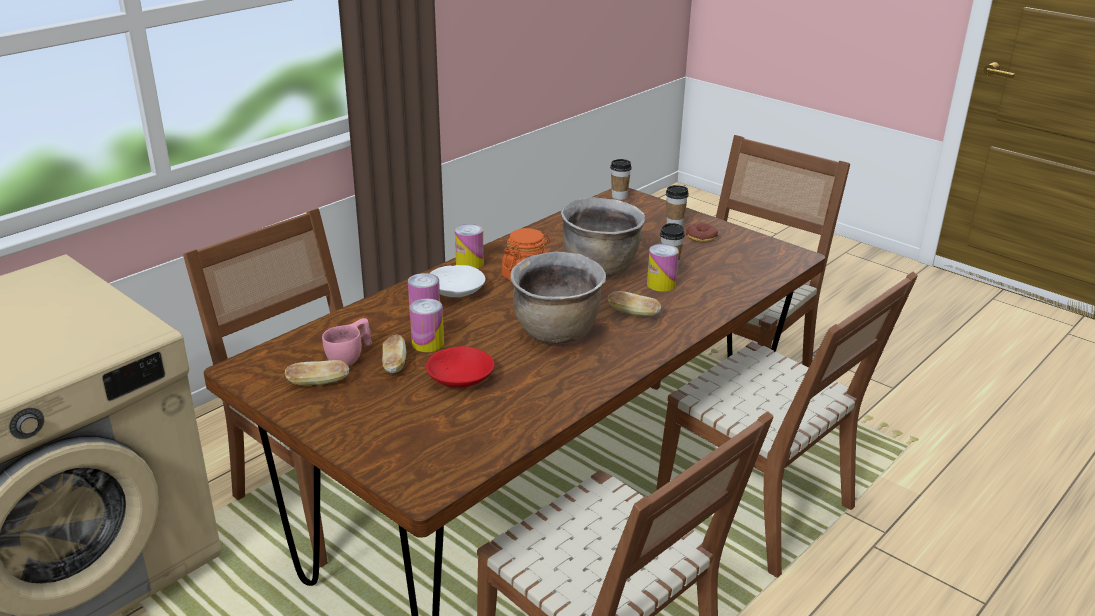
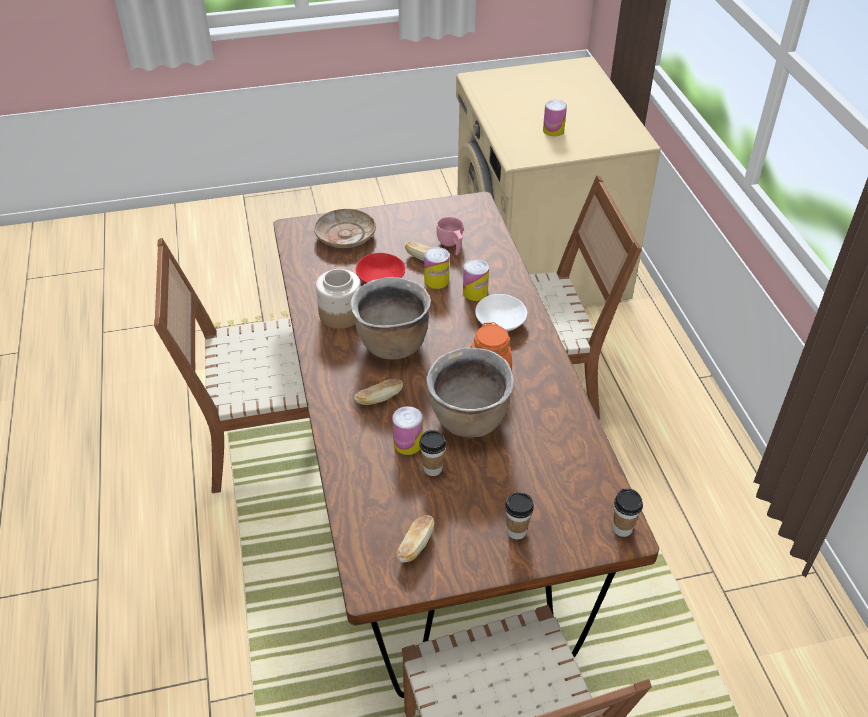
camera: 125 degrees right, 15 degrees up
(318, 383) = (432, 225): bread -> bread (415, 546)
(400, 439) = (345, 236): none -> beige plate
(469, 263) = (544, 347): can -> can (553, 130)
(550, 379) = (340, 314): none -> jar
(701, 237) = (471, 534): donut -> none
(761, 511) = (308, 629): chair -> none

